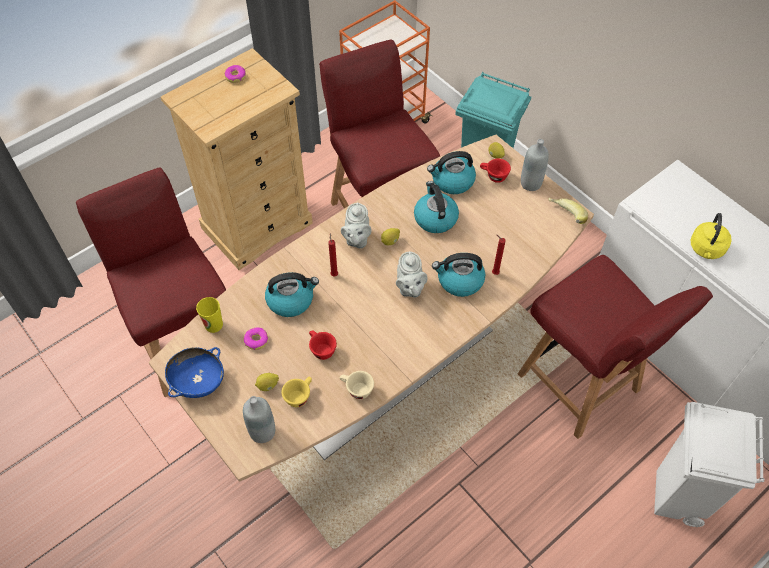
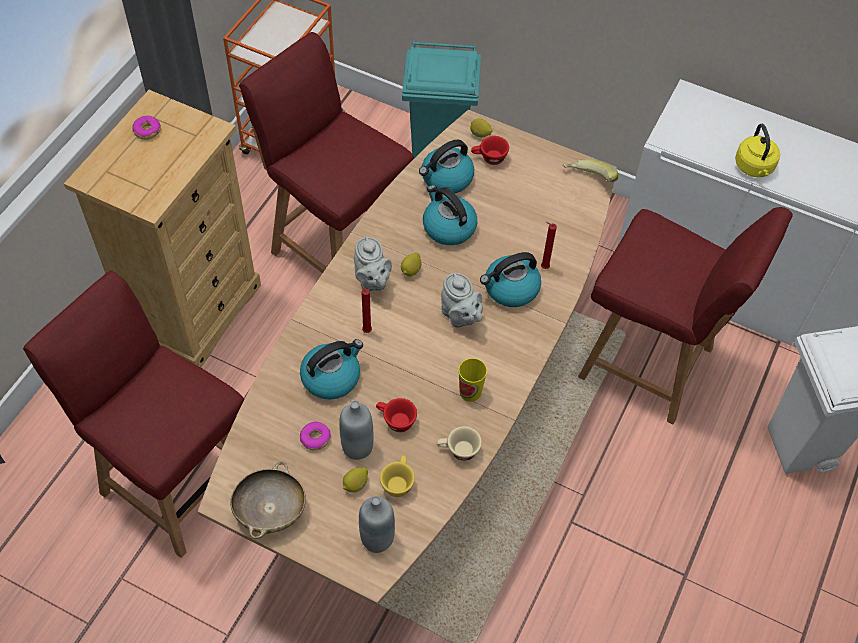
camera: 25 degrees left, 0 degrees up
(198, 381) = (270, 510): blue bowl -> beige bowl
(213, 325) = (254, 438): cup -> cup (470, 392)
(530, 183) = (533, 154): grey bottle -> grey bottle (357, 447)

